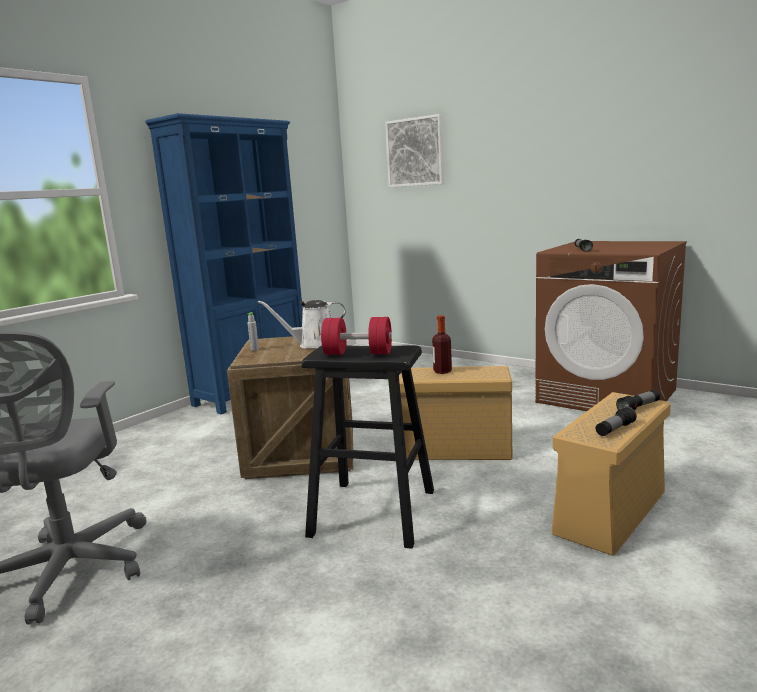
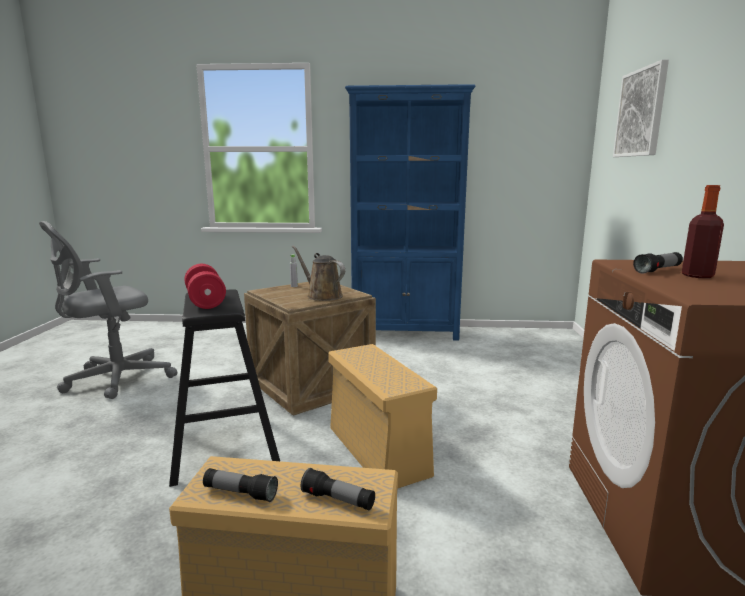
camera: 55 degrees right, 0 degrees up
(314, 345) = (322, 296): white watering can -> brown watering can
(442, 371) = (379, 362): bottle -> bottle (697, 276)

